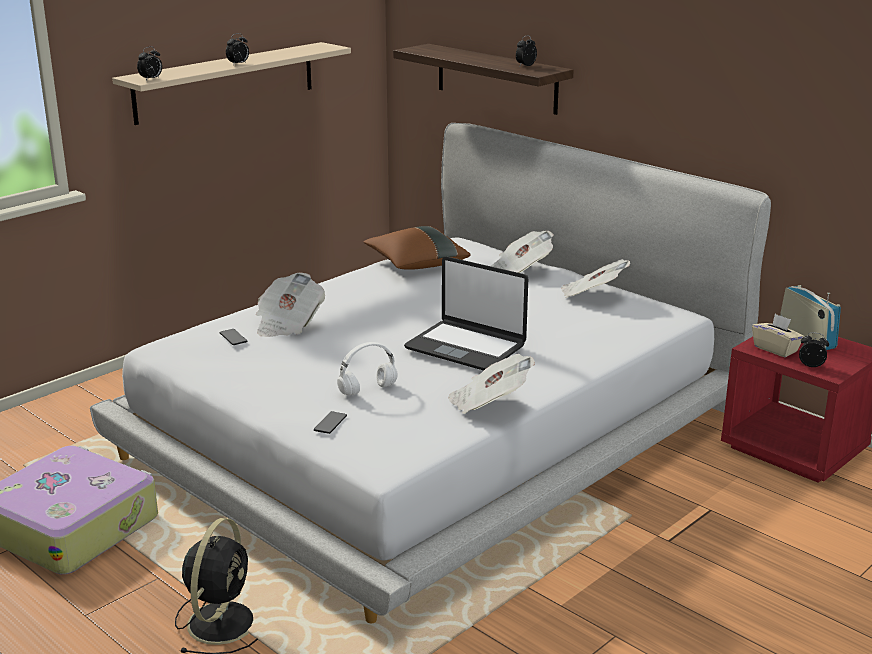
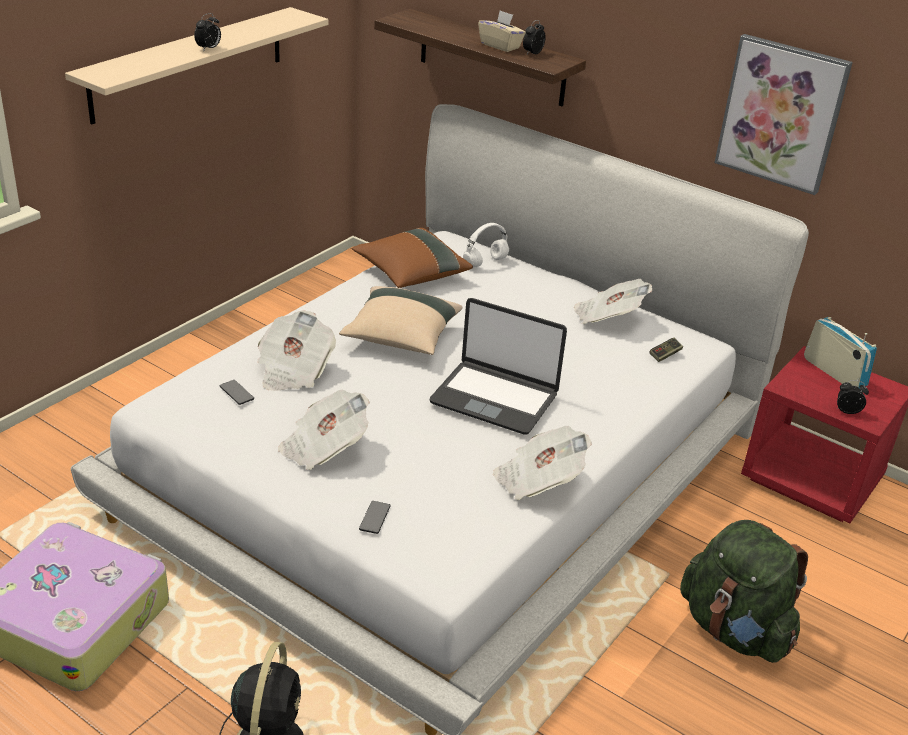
camera: 10 degrees left, 10 degrees up
(151, 79) = (114, 77): alarm clock -> none
(367, 390) = (402, 466): white headphones -> white headphones (485, 263)
(393, 305) = (401, 337): none -> beige pillow
(519, 270) = (524, 282): newspaper -> newspaper (323, 448)
(639, 320) = (665, 355): none -> game controller
(687, 560) = (734, 630): none -> green backpack
(740, 96) = (781, 113): none -> picture
(776, 349) = (807, 389): beige tissue box -> beige tissue box (500, 46)

